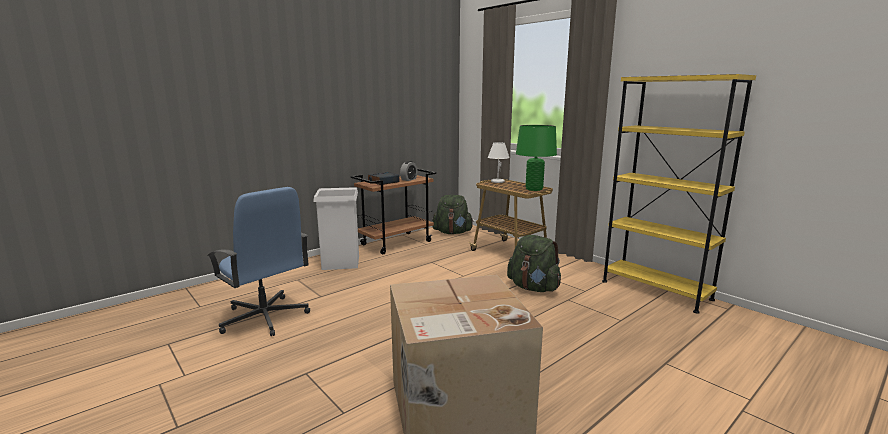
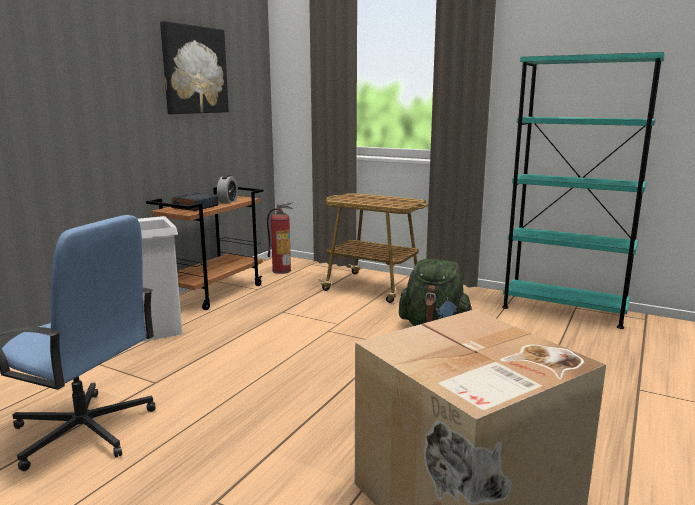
camera: 20 degrees left, 0 degrees up
(394, 86) = (194, 70): none -> picture
(452, 232) = (281, 270): green backpack -> fire extinguisher
(497, 181) = (349, 196): white table lamp -> none
(534, 189) = (404, 202): green table lamp -> none
(655, 290) = (563, 309): yellow bookcase -> turquoise bookcase

